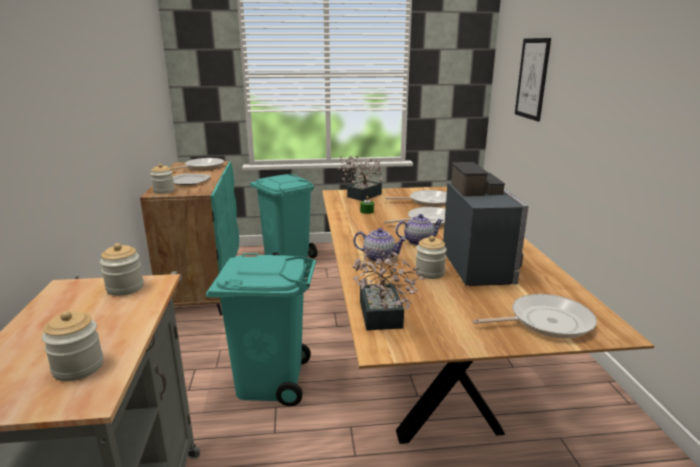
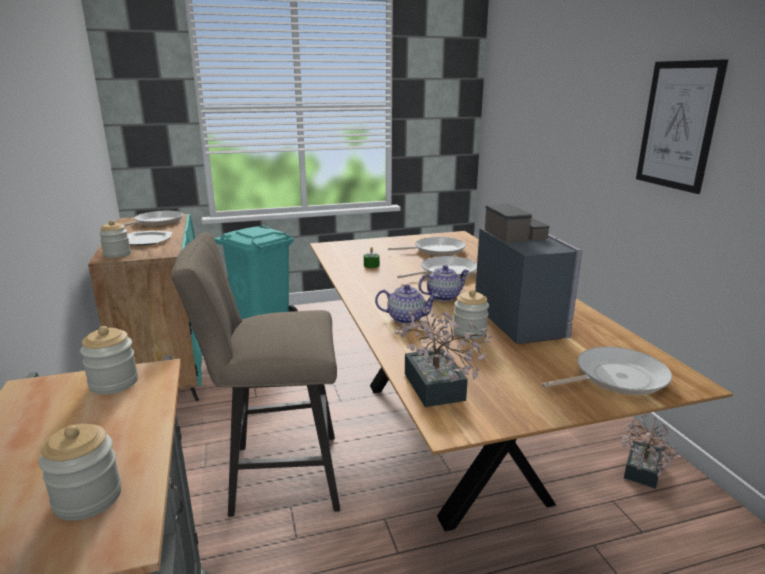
camera: 10 degrees left, 0 degrees up
(270, 381) = (276, 475): turquoise trash can -> beige stool
(361, 196) = (358, 248): potted plant -> potted plant (640, 473)
(532, 79) = (532, 110): picture -> picture (678, 125)

